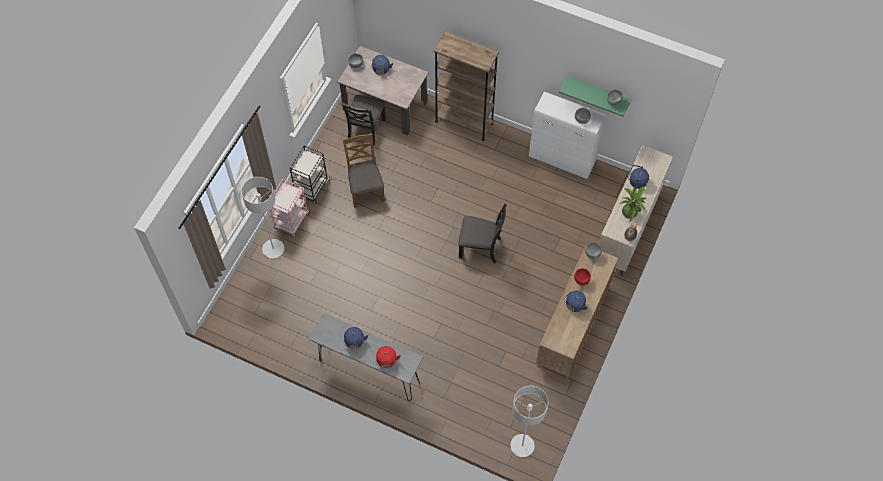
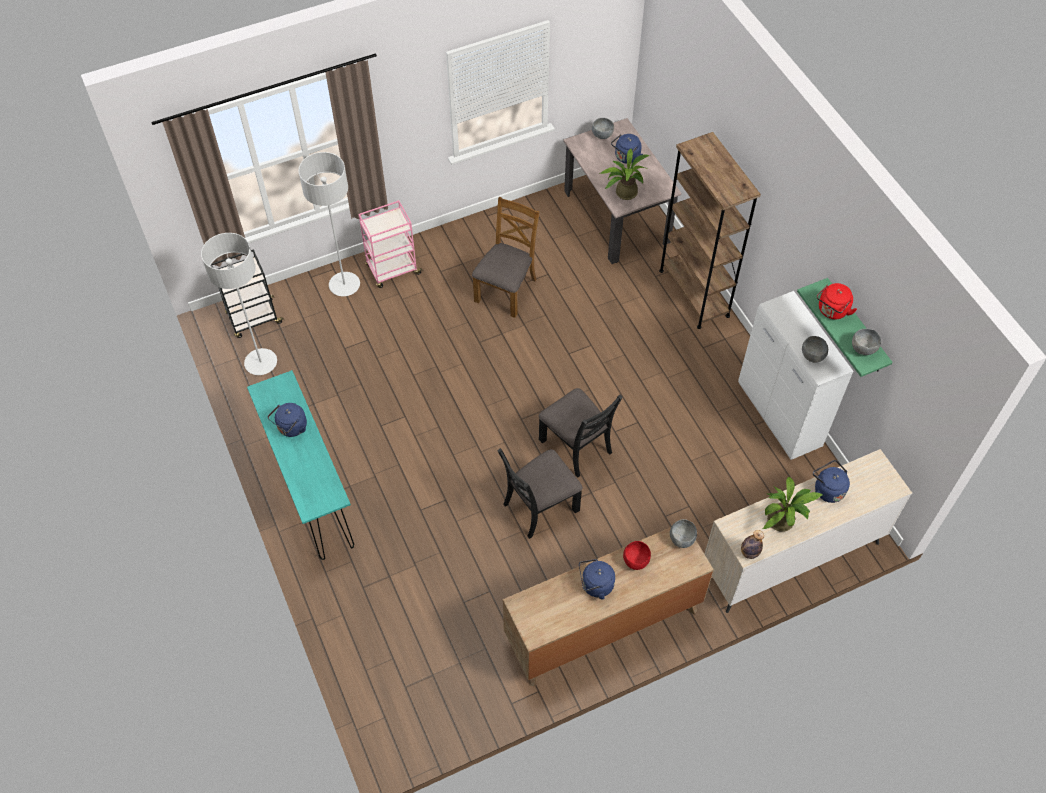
camera: 40 degrees right, 5 degrees down
(312, 188) = (448, 250): black cart -> black cart (253, 319)
(366, 129) = (570, 227): black chair -> black chair (540, 507)
(369, 371) = (311, 490): grey console table -> turquoise console table
(386, 361) = (303, 477): red kettle -> red kettle (832, 311)
(398, 91) = (623, 192): none -> potted plant
(522, 446) = (397, 722): grey floor lamp -> grey floor lamp (261, 363)

